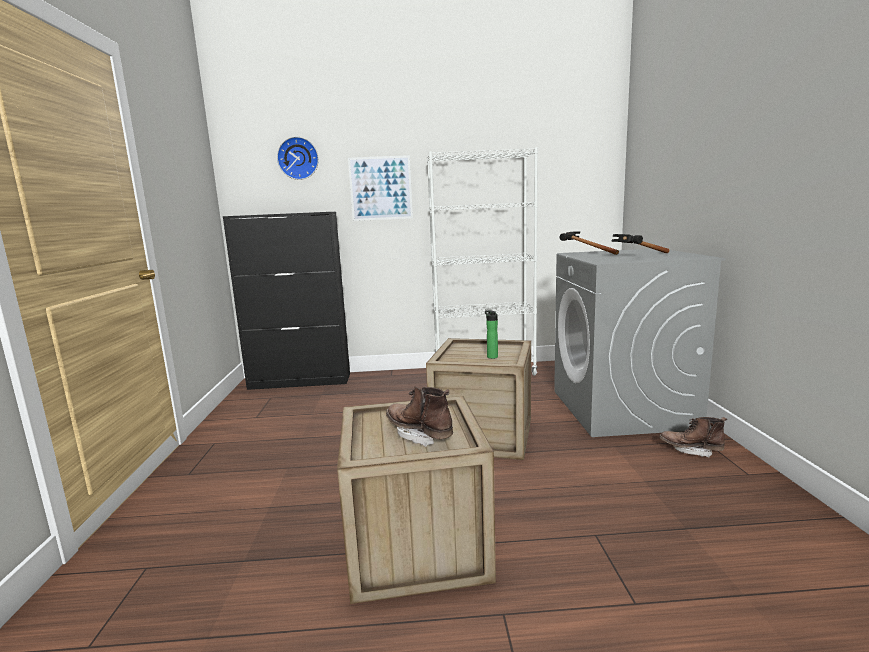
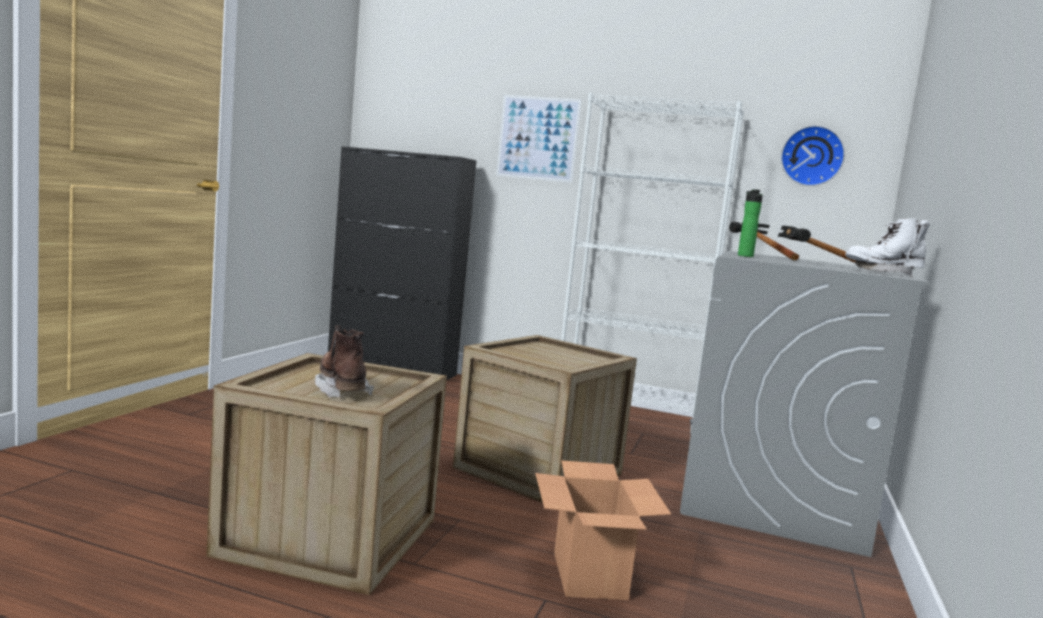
camera: 20 degrees right, 5 degrees down
(298, 158) = (446, 90): wall clock -> wall clock (812, 156)
(491, 356) = (557, 360): bottle -> bottle (744, 256)
(598, 505) = (590, 576): none -> cardboard box
(687, 256) = (883, 273): none -> white boot
(691, 450) = (811, 569): brown boot -> none

